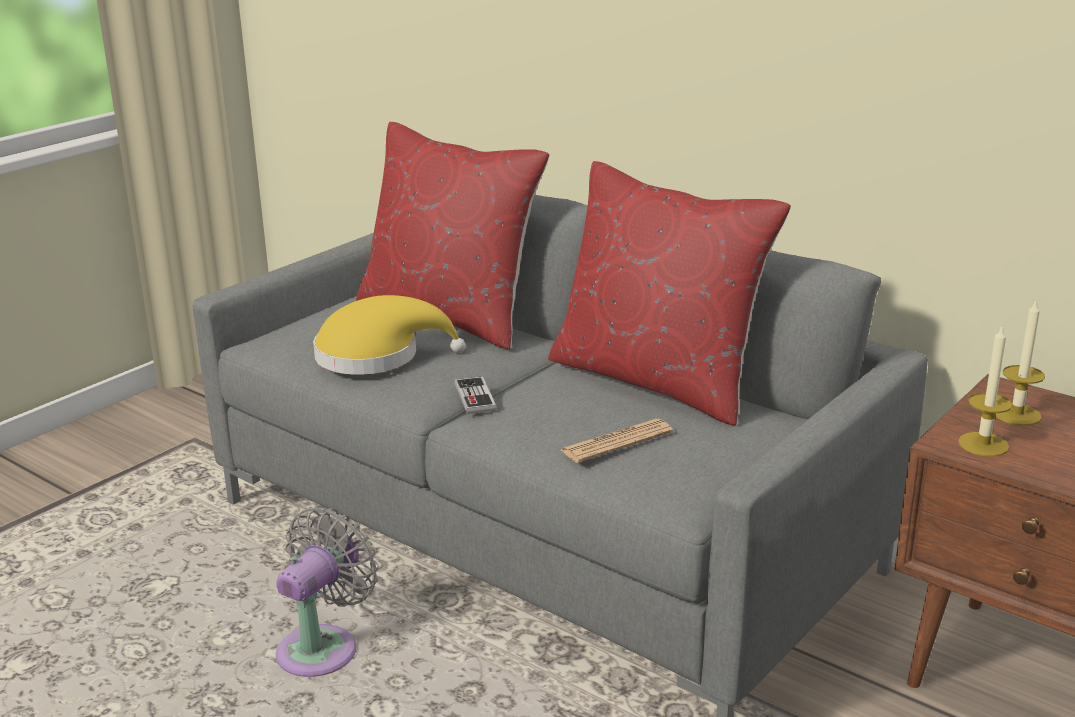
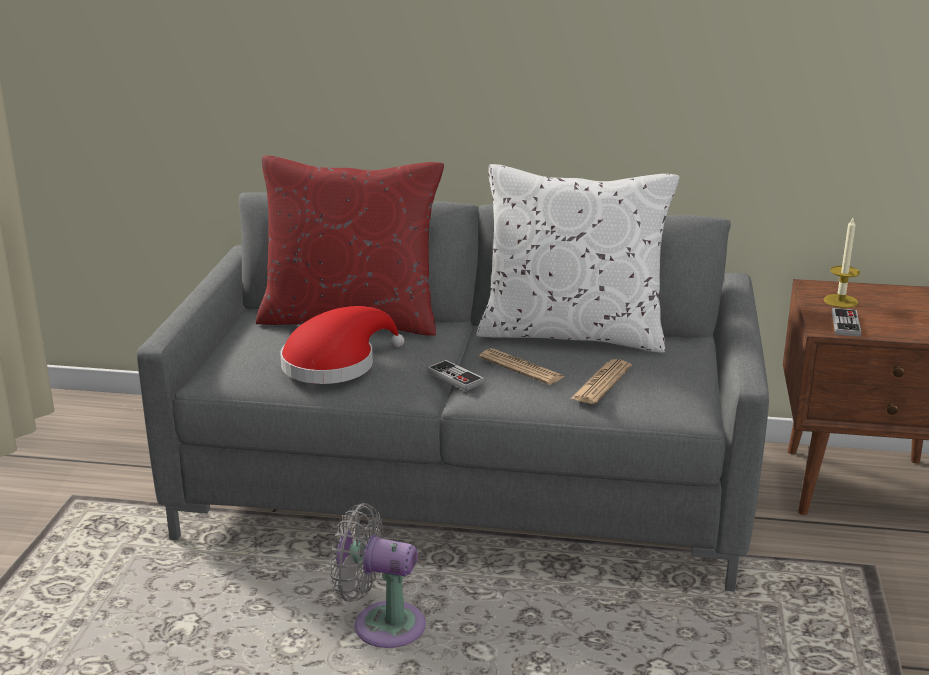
camera: 30 degrees left, 0 degrees up
(323, 648) = (381, 625): grey fan -> grey fan turned 75 degrees counterclockwise
(376, 356) = (335, 364): yellow hat -> red hat
(551, 404) = (521, 368): none -> newspaper
(657, 380) = (572, 333): red pillow -> white pillow
(983, 444) = (845, 324): candle -> game controller

